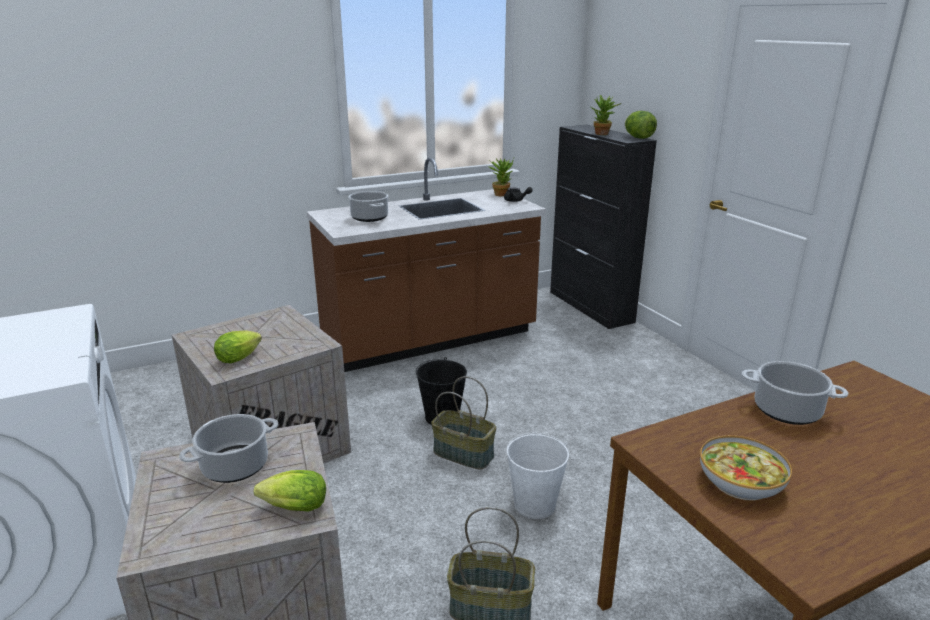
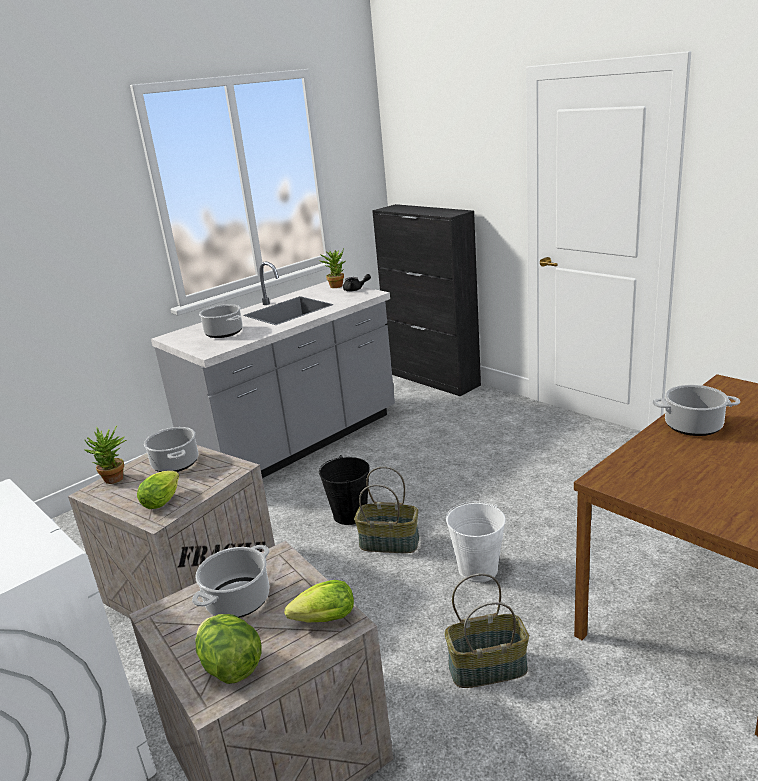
camera: 15 degrees left, 0 degrees up
(273, 327) = (175, 463): none -> cooking pot
(430, 340) = (296, 445): brown counter -> grey counter
(603, 134) = (421, 212): potted plant -> potted plant (115, 481)
(638, 138) = (456, 210): lettuce -> lettuce (231, 667)
(740, 482) = (694, 490): bowl -> none

